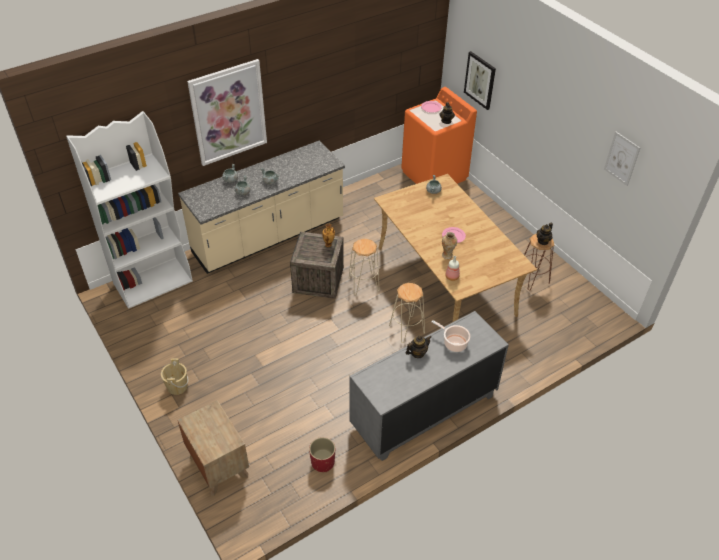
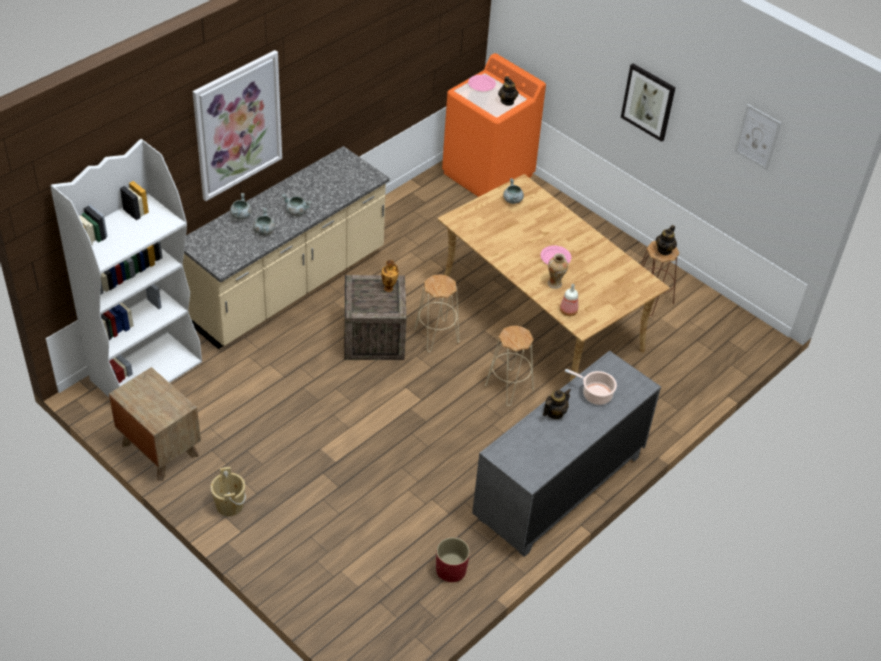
camera: 15 degrees left, 0 degrees up
(218, 465) = (318, 596): brown nightstand -> brown nightstand (159, 449)
(480, 80) = (549, 44): picture -> picture (648, 102)

